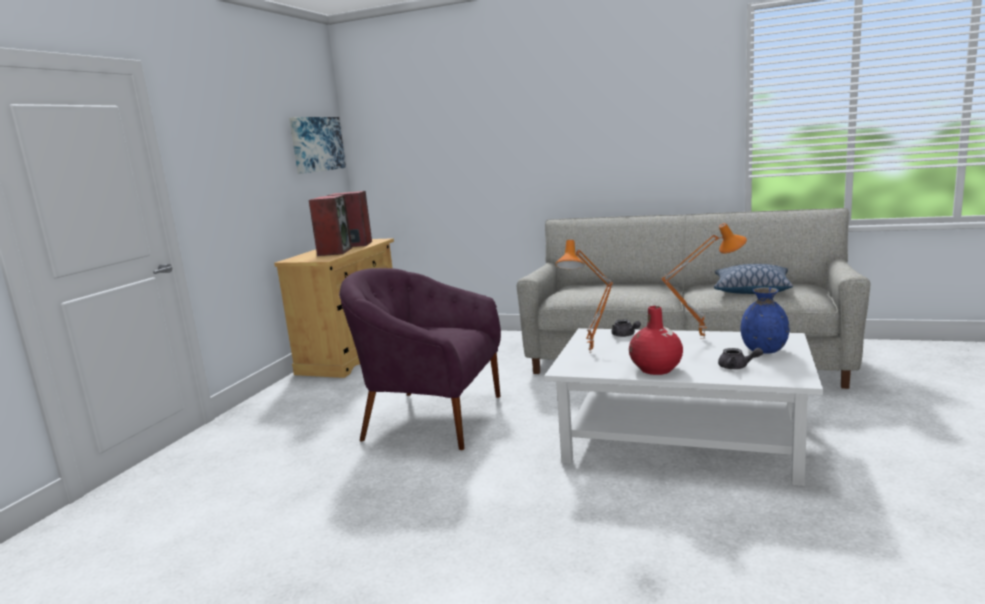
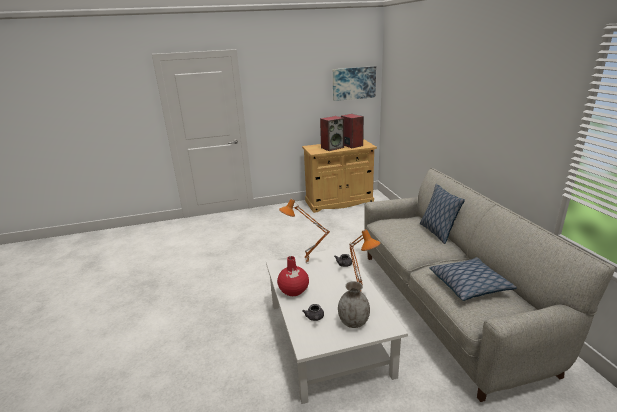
camera: 55 degrees right, 10 degrees up
(432, 418) = (291, 252): purple armchair -> none
(622, 283) = (437, 232): none -> pillow
(764, 350) = (353, 322): blue vase -> grey vase

